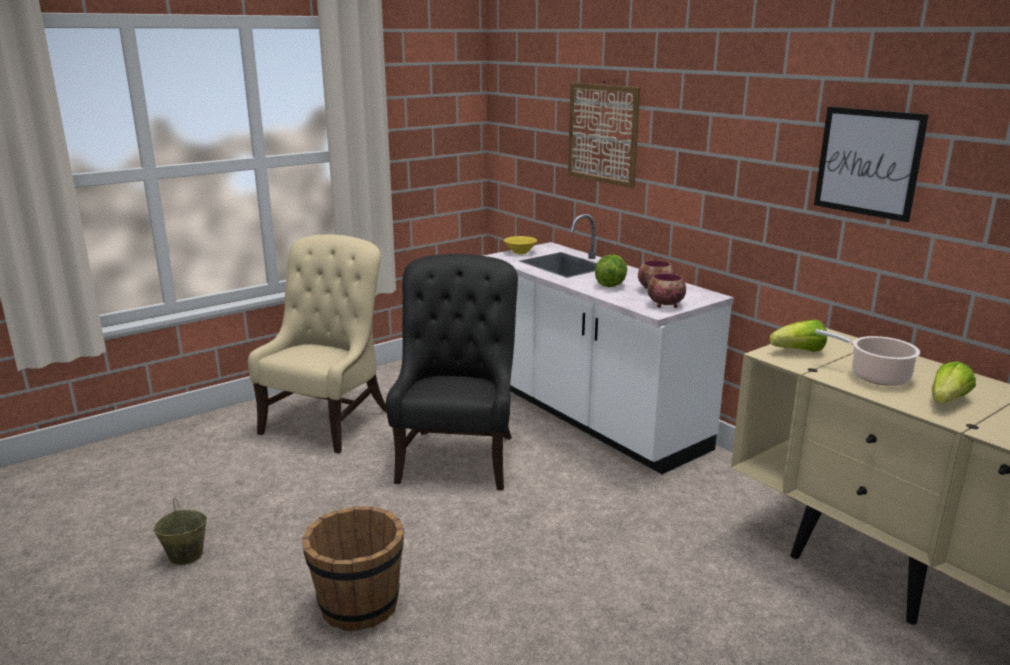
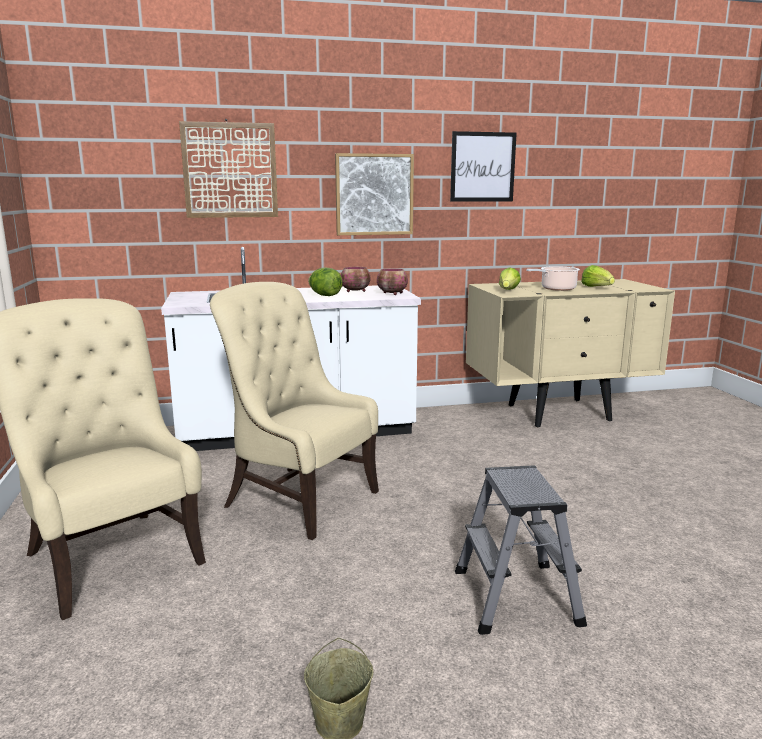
camera: 65 degrees left, 5 degrees down
(359, 605) = (516, 596): brown bucket -> grey step ladder
(458, 458) = (299, 499): black chair -> beige chair
(520, 252) = (181, 299): yellow bowl -> none
(725, 179) = (374, 194): none -> picture

